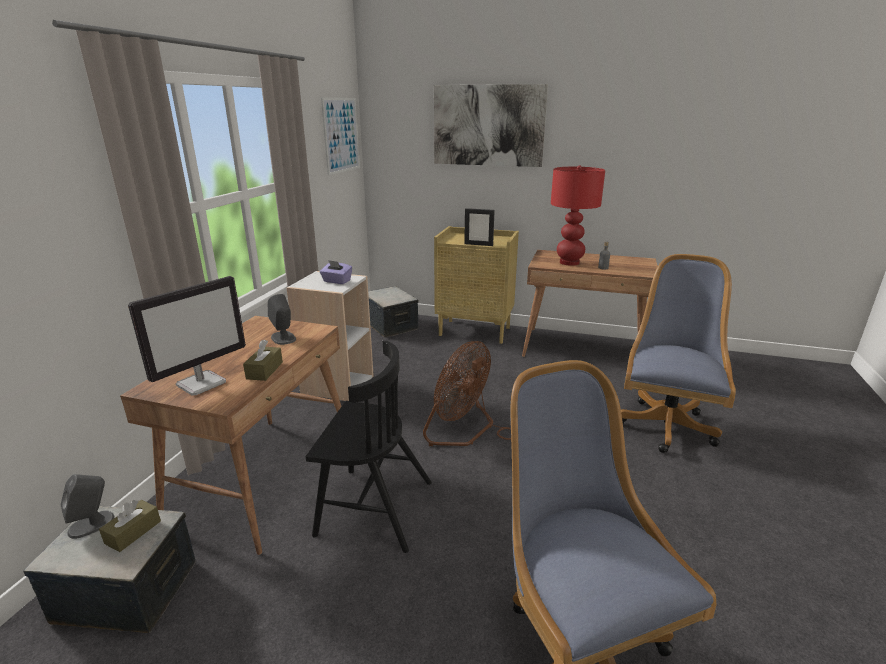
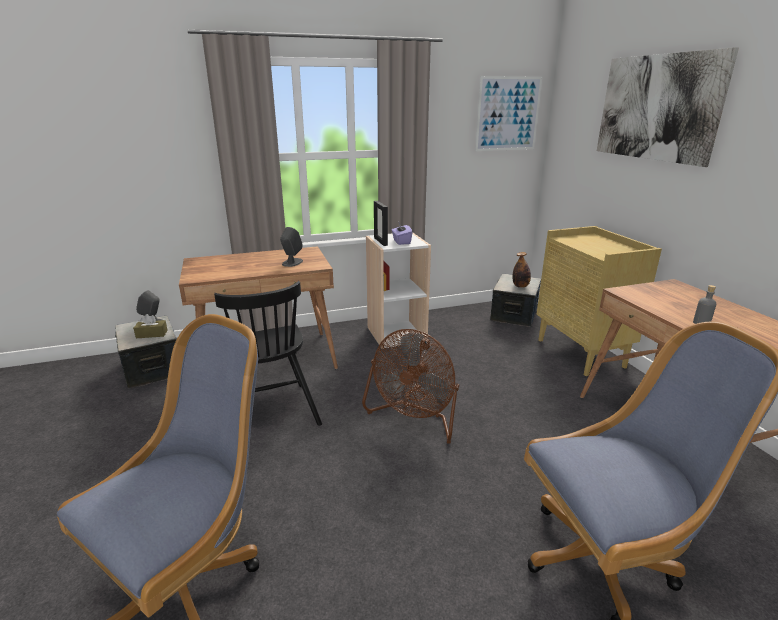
camera: 55 degrees right, 0 degrees up
(202, 383) = (211, 267): monitor -> none
(264, 370) = (241, 273): brown tissue box -> none
(396, 297) = (520, 286): none -> bottle
(471, 429) = (413, 416): brown fan -> brown fan turned 150 degrees counterclockwise
(478, 244) = (585, 249): picture frame -> picture frame (381, 241)
(569, 262) = (671, 302): red table lamp -> none

